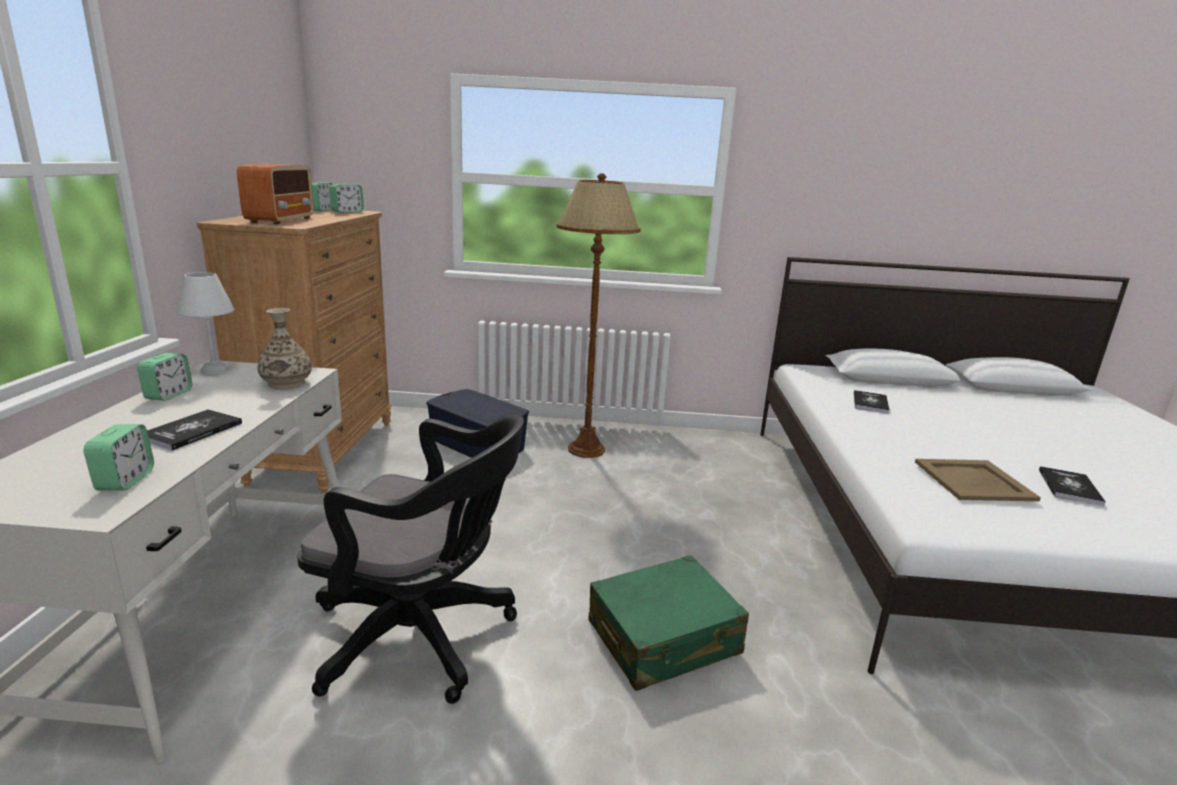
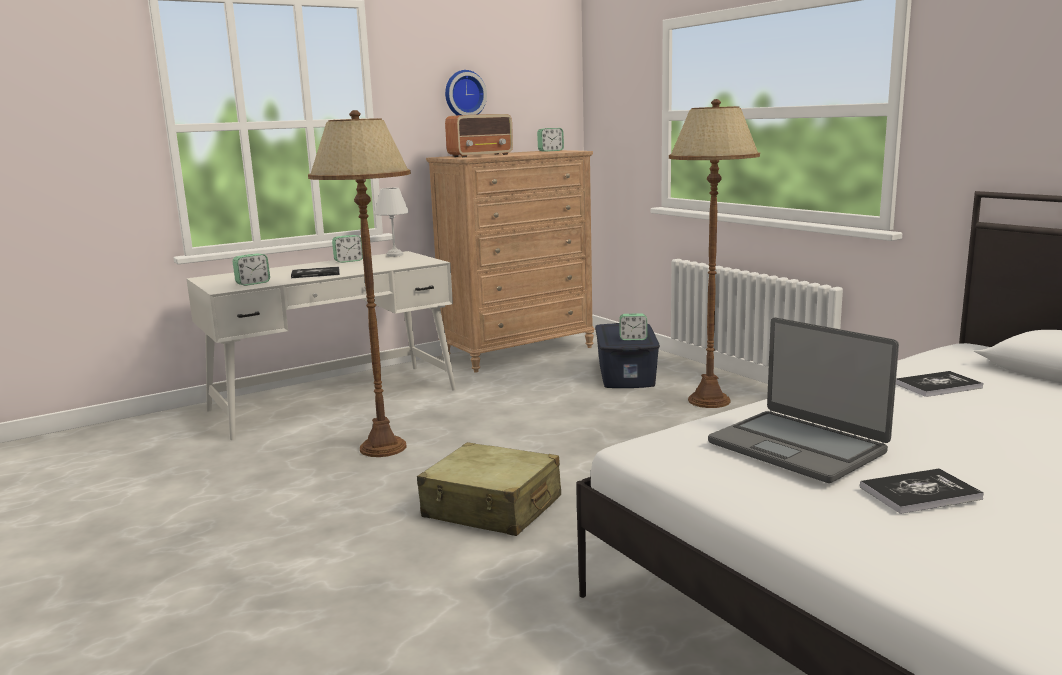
camera: 55 degrees right, 5 degrees down
(218, 132) = (464, 94): none -> wall clock
(286, 383) = (406, 264): vase -> none
(347, 212) = (561, 151): alarm clock -> alarm clock (633, 339)
(422, 637) = (382, 447): black office chair -> brown floor lamp
(664, 638) = (492, 508): green suitcase -> beige suitcase
(974, 480) = (797, 447): beige tray -> laptop

